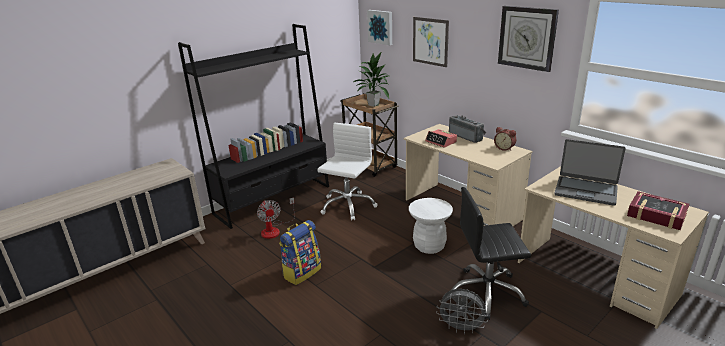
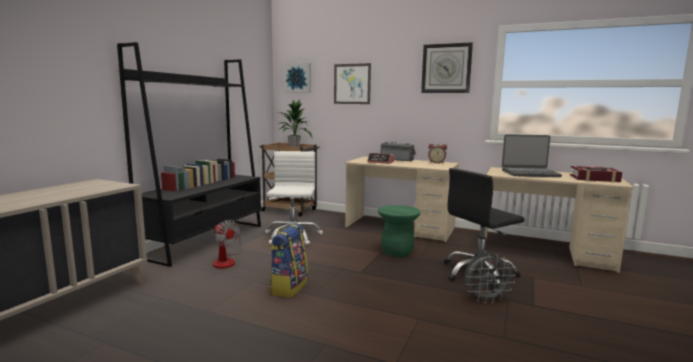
camera: 25 degrees left, 15 degrees down
(429, 246) = (397, 252): white stool -> green stool

